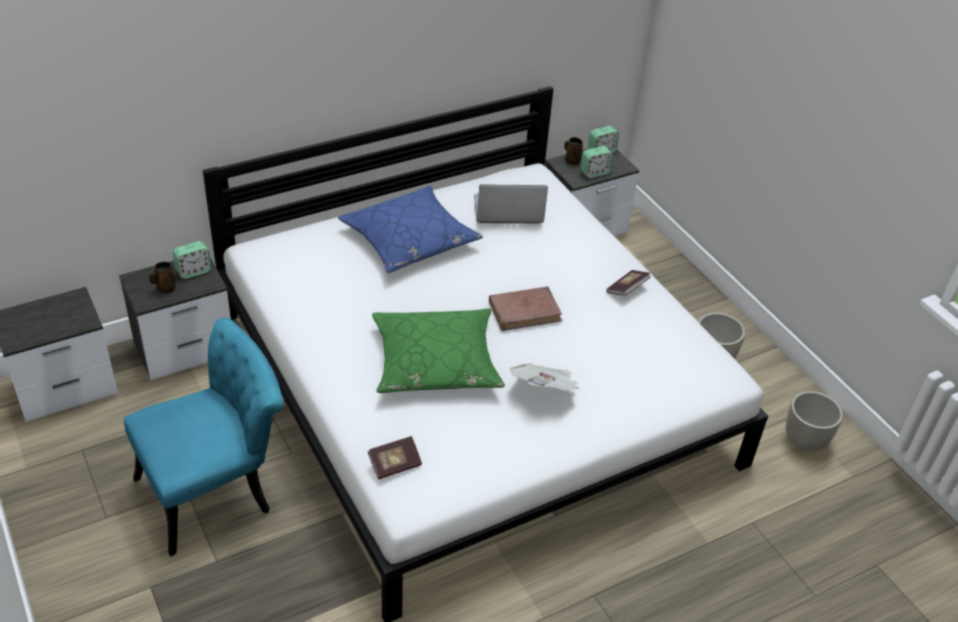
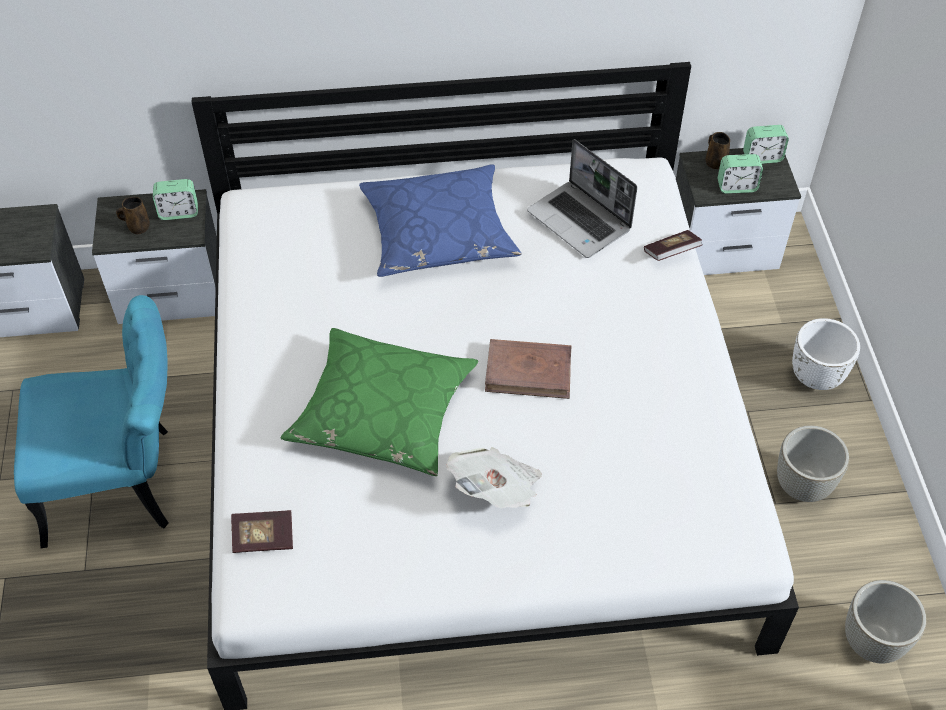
camera: 25 degrees right, 10 degrees up
(507, 211) = (580, 221): laptop -> laptop turned 150 degrees counterclockwise
(627, 289) = (680, 375): book -> book (671, 253)
(685, 292) = (816, 376): none -> white planter

